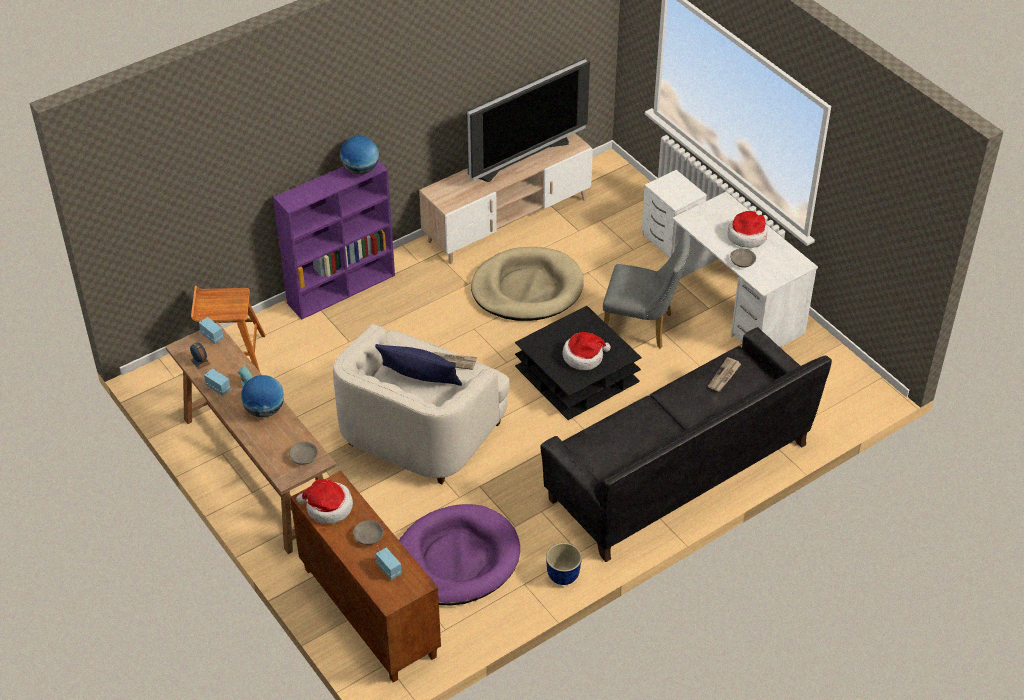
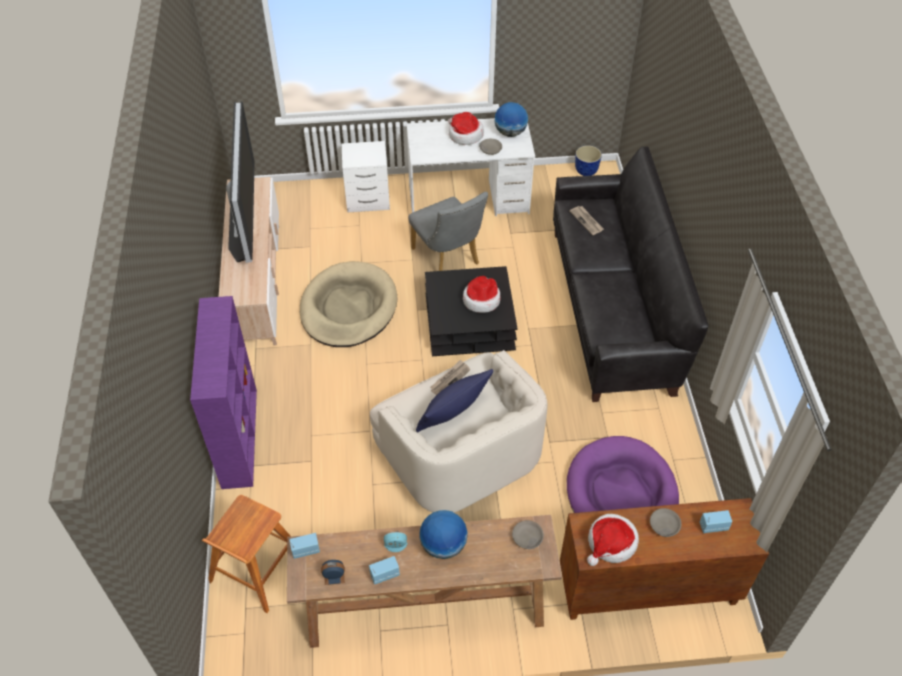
camera: 60 degrees left, 5 degrees up
(360, 170) = (214, 315): globe -> globe (510, 133)
(563, 576) = (678, 430): planter -> planter (586, 171)
(643, 327) = (448, 259): grey chair -> grey chair turned 105 degrees clockwise

